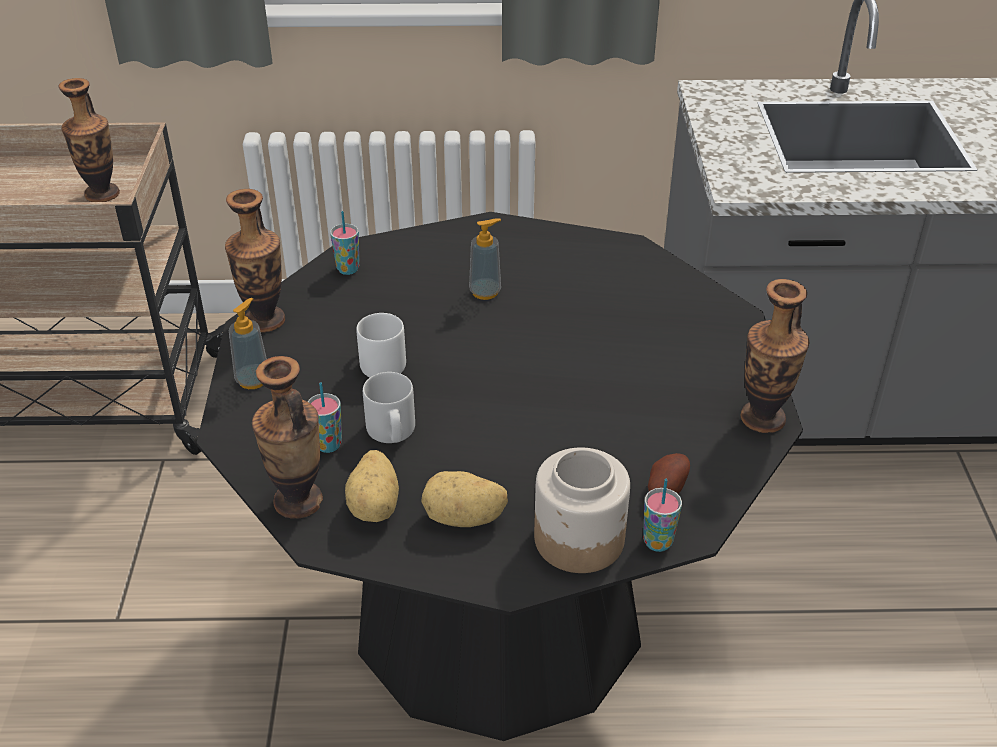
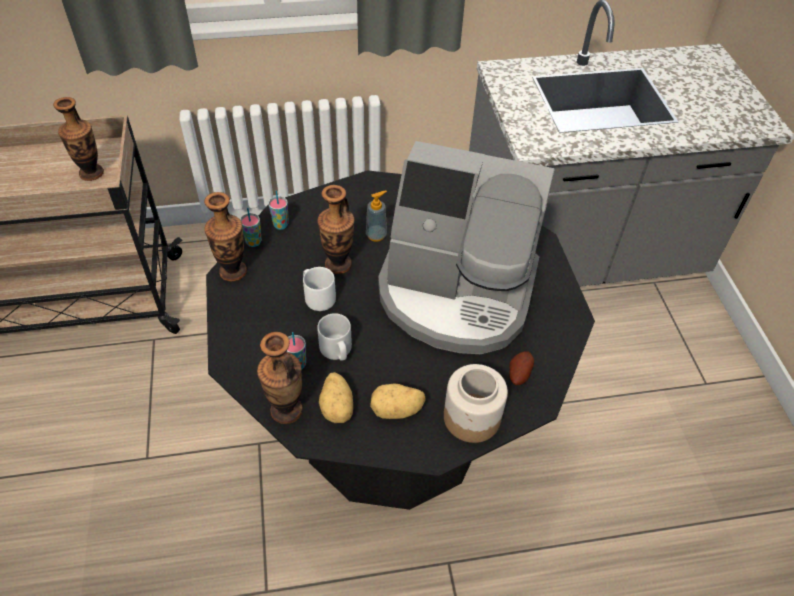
camera: 10 degrees left, 10 degrees up
(253, 380) = (235, 319): soap dispenser -> none
(590, 375) = (456, 293): none -> coffee machine
(657, 542) = (520, 414): cup -> cup (253, 242)
(762, 418) = (569, 316): vase -> vase (338, 264)

